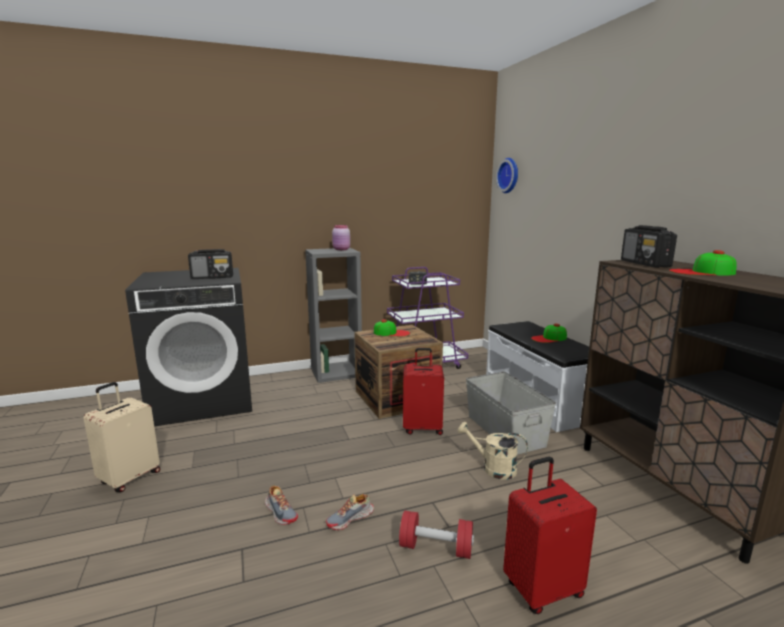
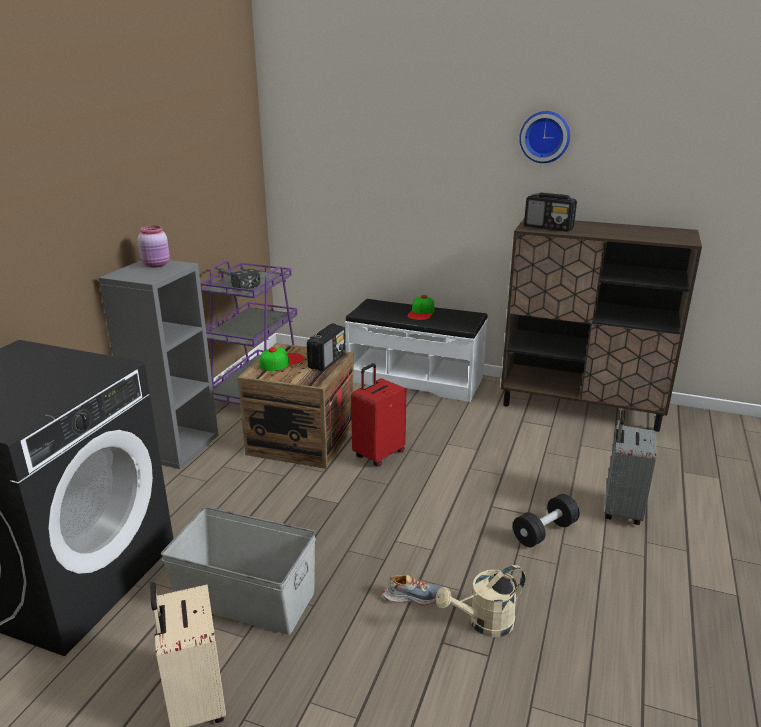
camera: 50 degrees left, 10 degrees up
(212, 277) = (64, 370): radio -> radio (327, 361)
(350, 519) = (467, 558): shoe -> none
(436, 548) = (544, 532): red dumbbell -> black dumbbell
(493, 468) = (481, 455): beige watering can -> beige watering can (484, 623)
(505, 430) = (438, 419): grey storage box -> grey storage box (245, 597)
(509, 175) = (299, 121): wall clock -> wall clock (545, 137)
(542, 588) = (620, 510): red suitcase -> grey suitcase
(702, 272) = (600, 230): cap -> none

